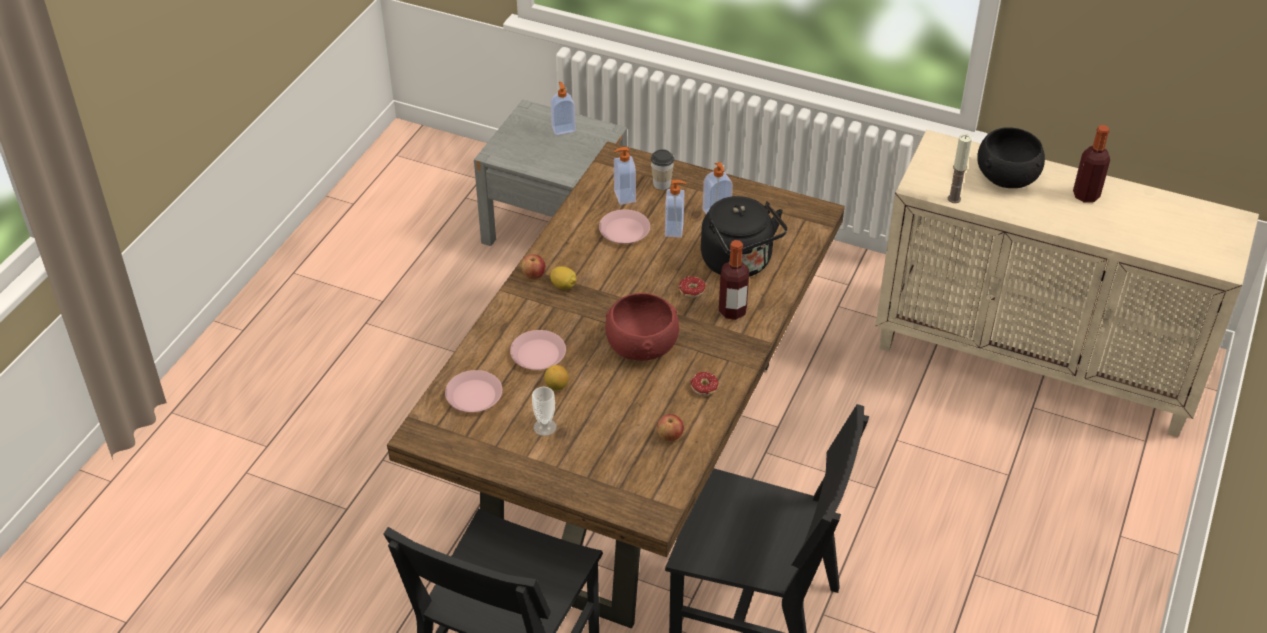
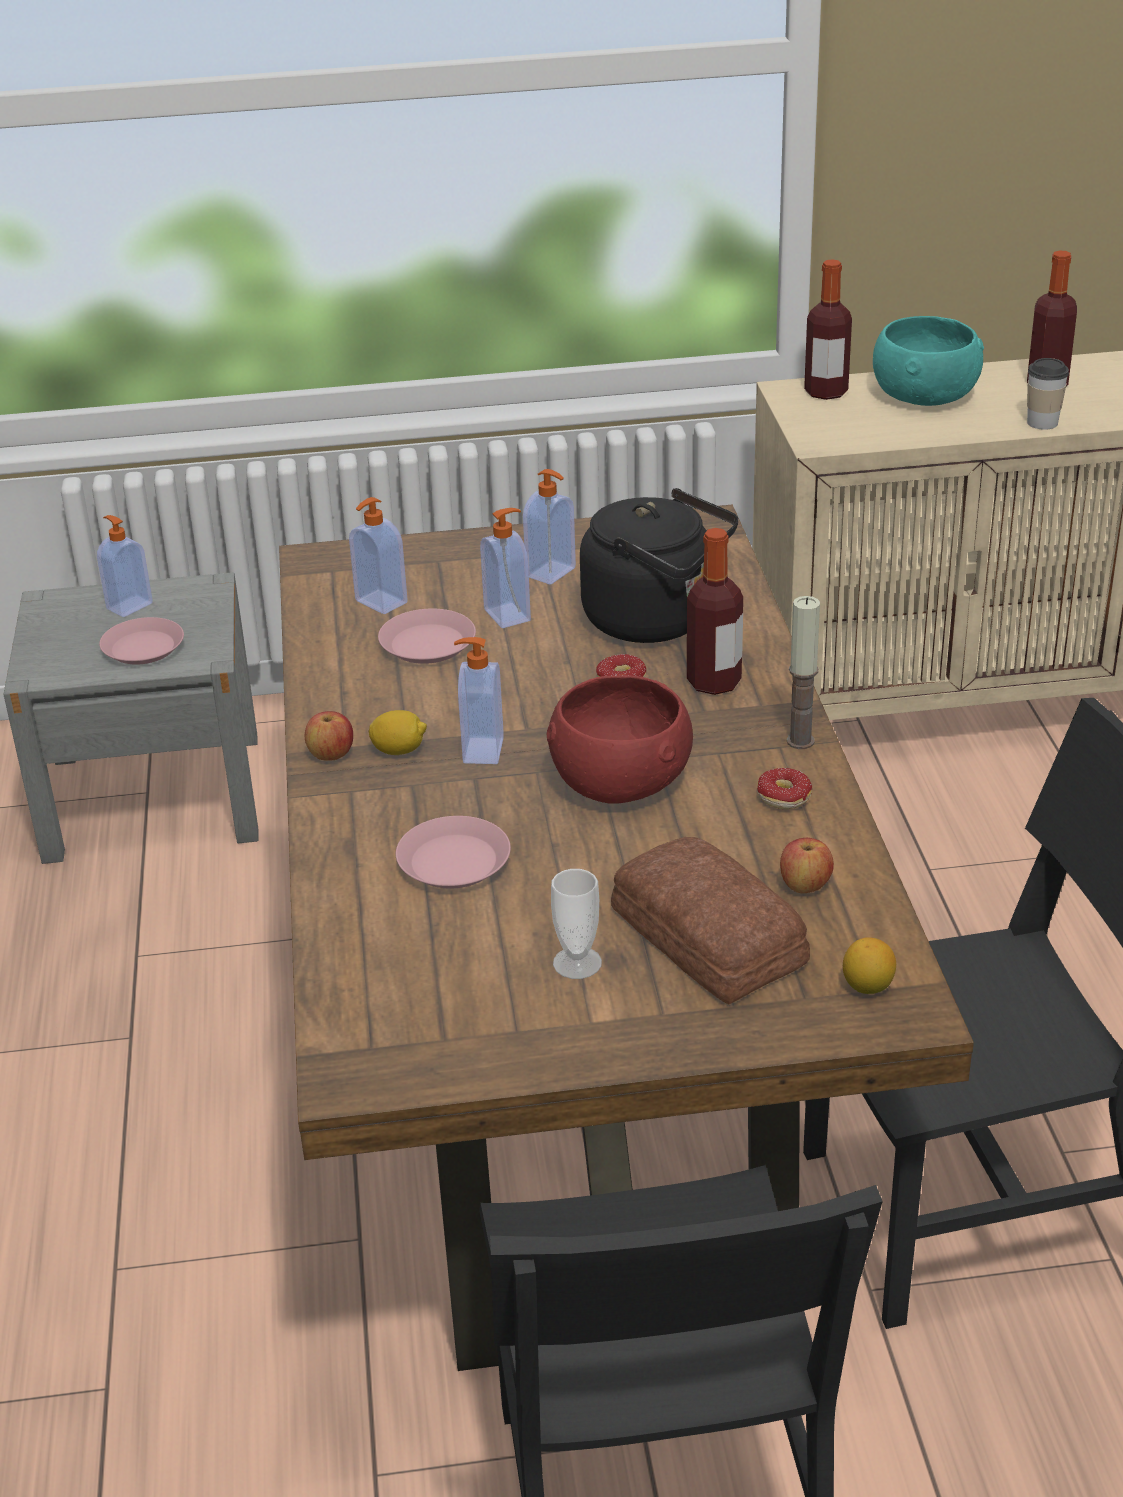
camera: 30 degrees left, 10 degrees down
(474, 395) = (397, 969): pink plate -> pink plate (143, 647)
(556, 386) = (534, 894): lemon -> lemon (867, 986)
(597, 302) = (481, 750): none -> soap dispenser
(605, 442) = (706, 940): none -> bread
(662, 184) = (426, 568): cup -> cup (1042, 423)
(954, 198) = (885, 439): candle -> candle (800, 741)
(955, 152) = (826, 392): none -> bottle
(1007, 176) = (924, 396): black bowl -> turquoise bowl

